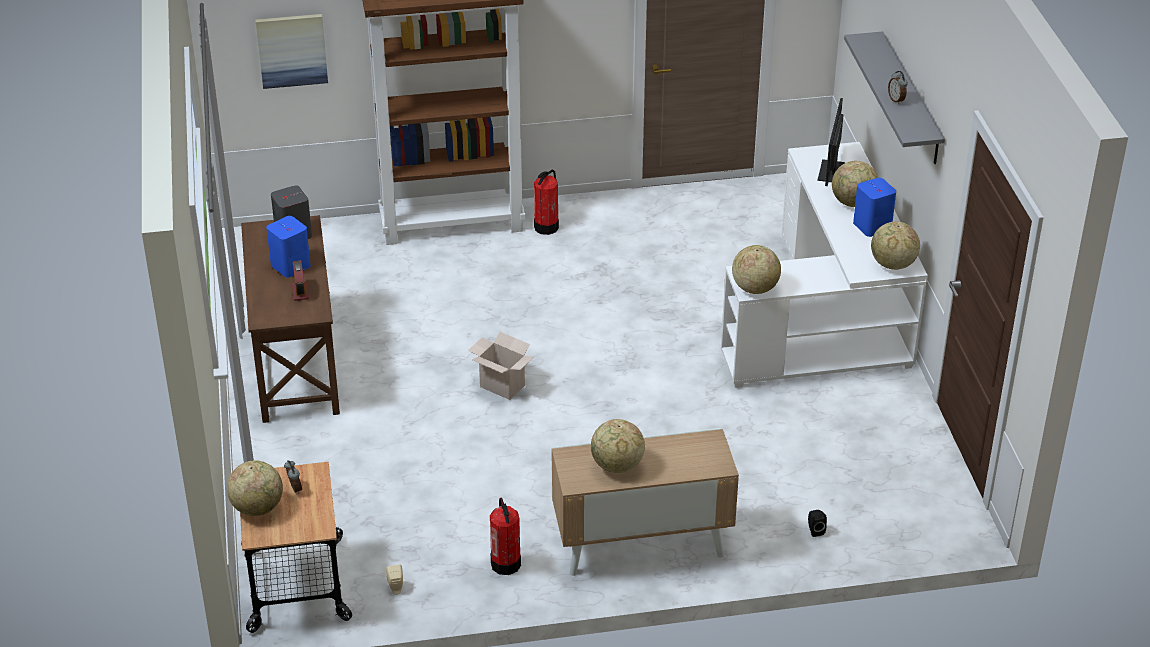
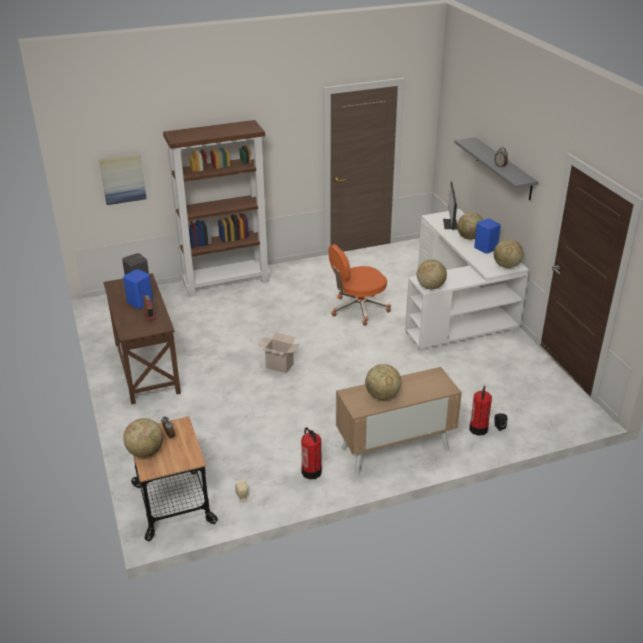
camera: 10 degrees left, 5 degrees down
(546, 227) = (281, 278): fire extinguisher -> fire extinguisher (478, 429)
(657, 299) = (358, 309): none -> orange office chair

